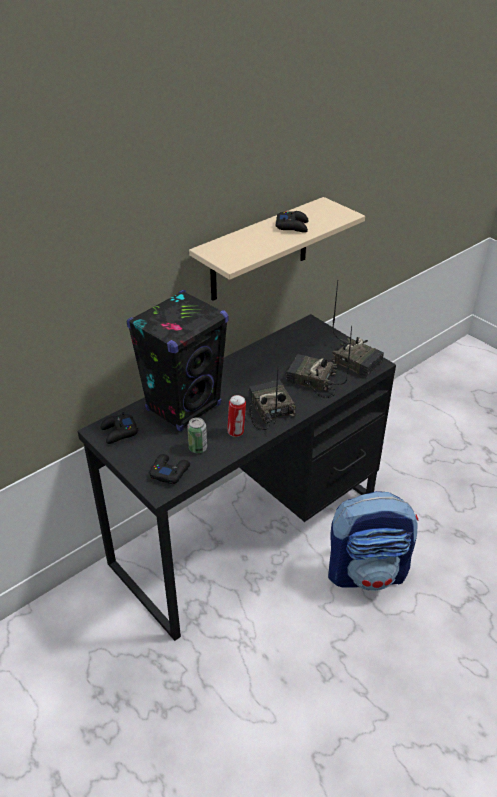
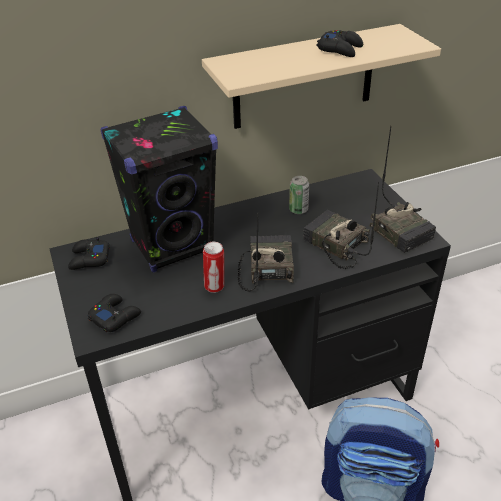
camera: 20 degrees right, 0 degrees up
(198, 448) = (161, 296): can -> can (298, 210)

